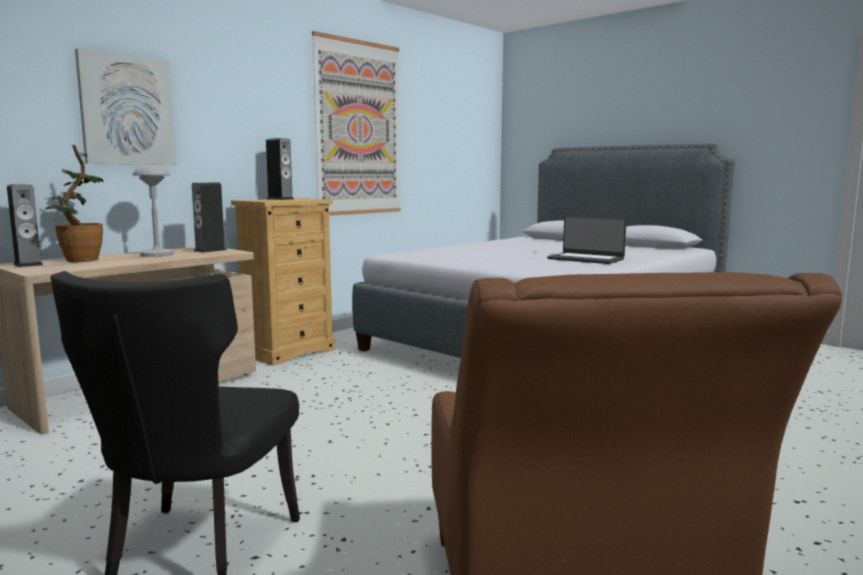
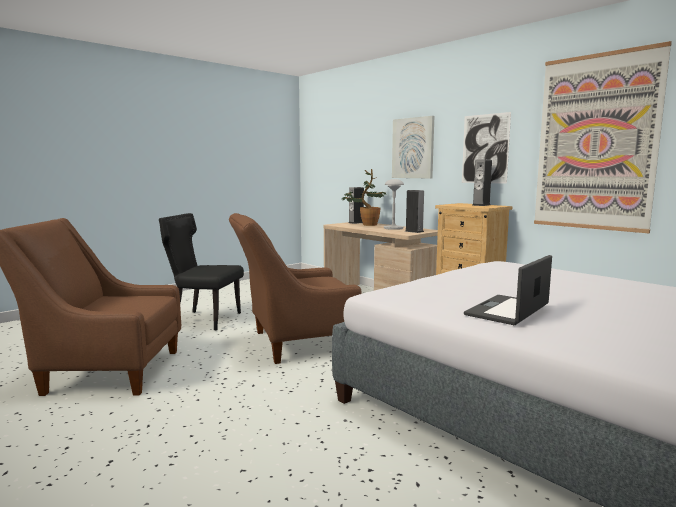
camera: 95 degrees right, 0 degrees up
(253, 124) = (485, 149): none -> picture
(382, 438) = (294, 343): none -> brown armchair

